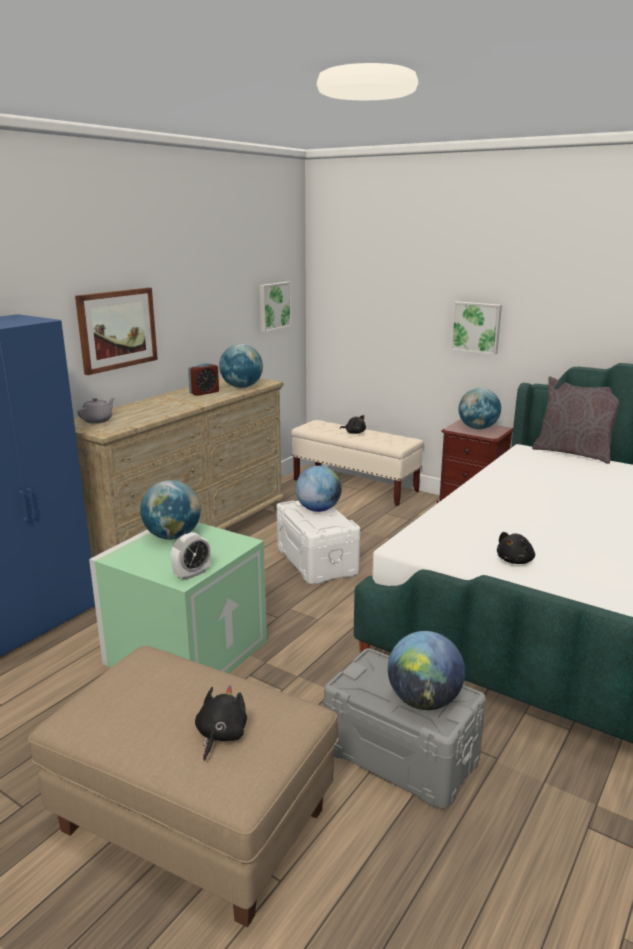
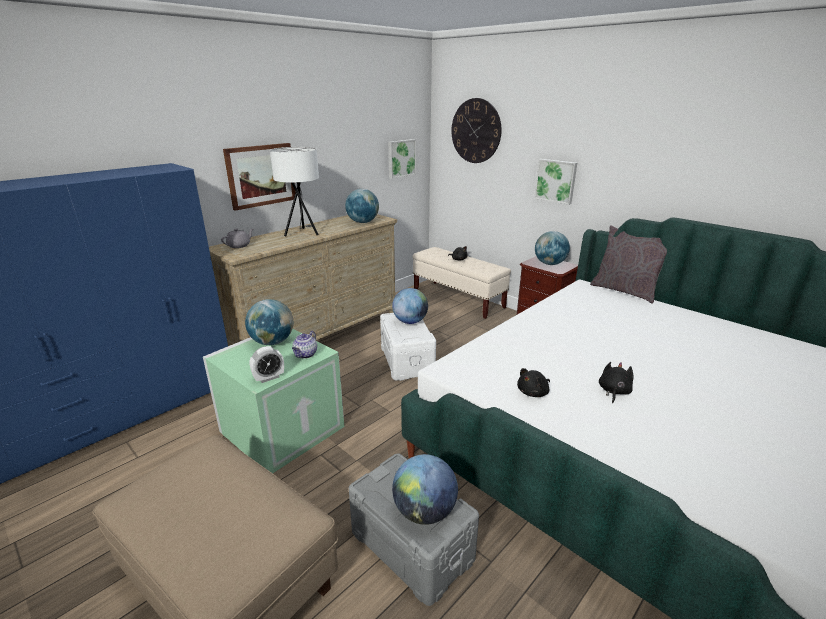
camera: 10 degrees right, 5 degrees up
(172, 402) = (302, 233): none -> white table lamp
(204, 392) = (332, 226): alarm clock -> none
(220, 735) = (223, 535): black plush toy -> black plush toy (613, 391)
(224, 546) = (305, 354): none -> teapot
(369, 270) = (476, 131): none -> wall clock

